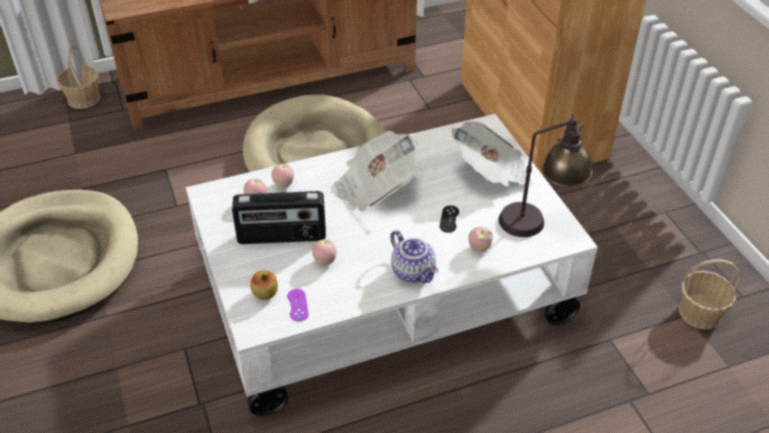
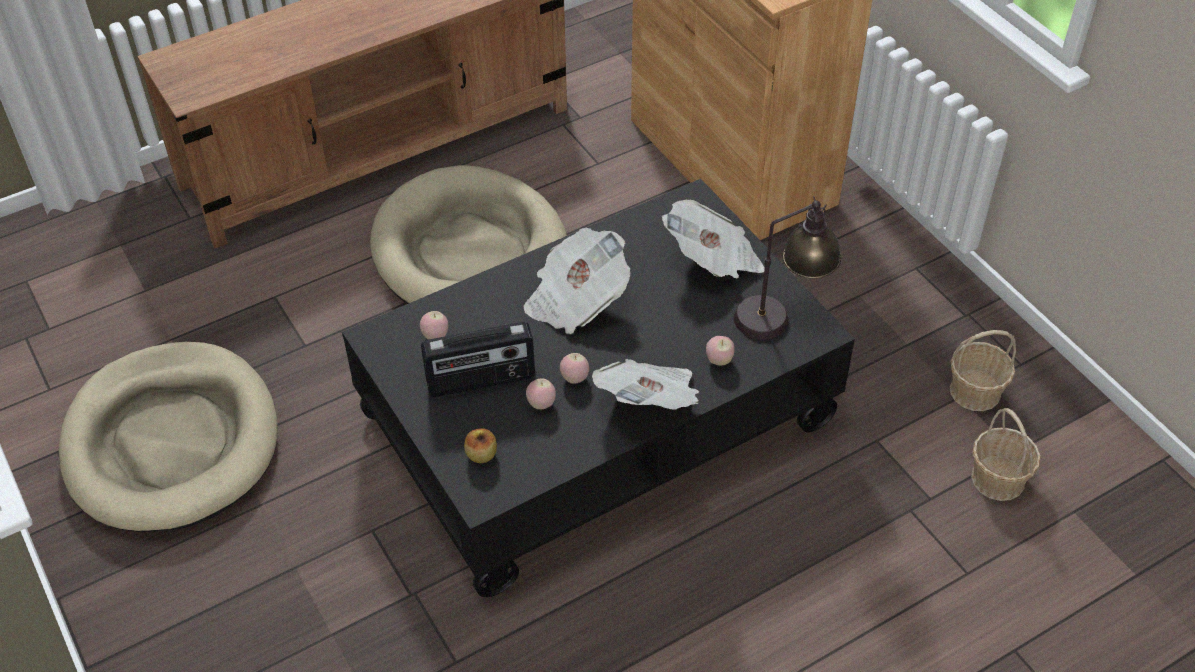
camera: 10 degrees left, 5 degrees up
(83, 99) = (129, 209): basket -> basket (997, 479)
(283, 184) = (464, 311): apple -> apple (575, 378)
(297, 305) = (524, 463): purple game controller -> none
(384, 289) = (597, 418): white coffee table -> black coffee table
(414, 272) = (650, 402): teapot -> newspaper
(449, 219) = (675, 328): black game controller -> none

